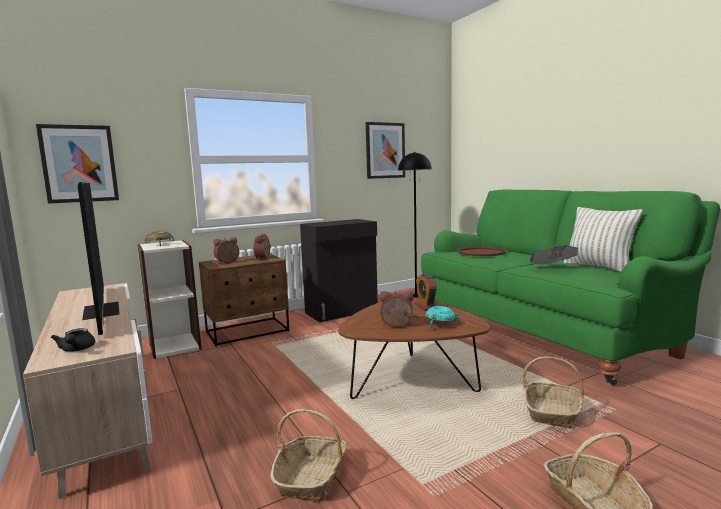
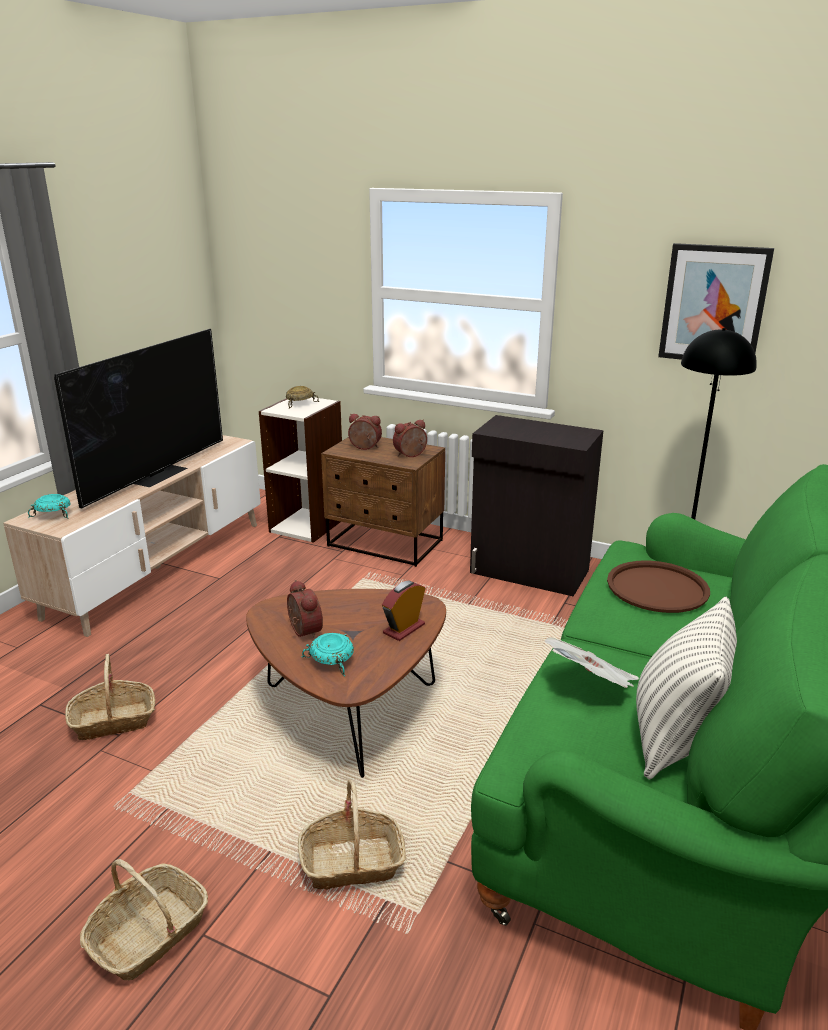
camera: 55 degrees right, 15 degrees up
(76, 350) = (54, 515): black teapot -> turquoise bowl
(79, 164) = (261, 286): picture -> none

